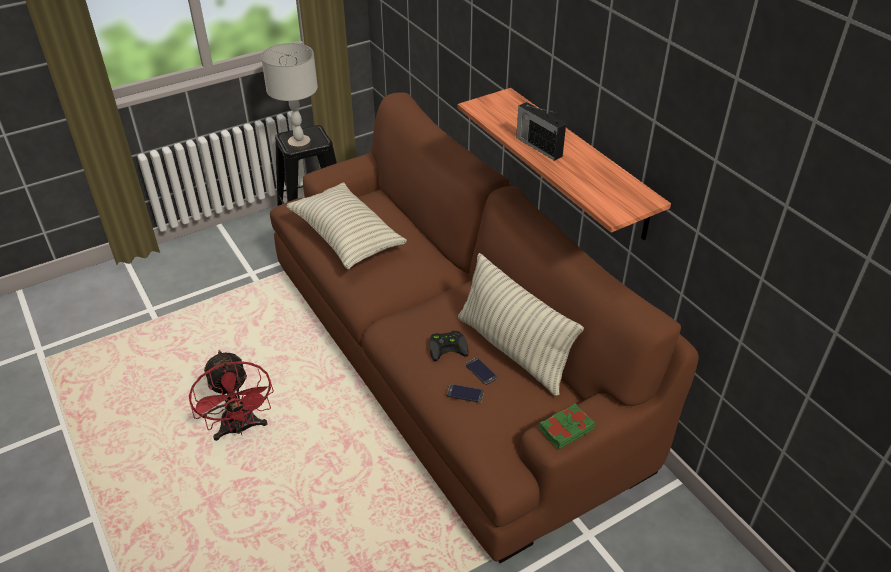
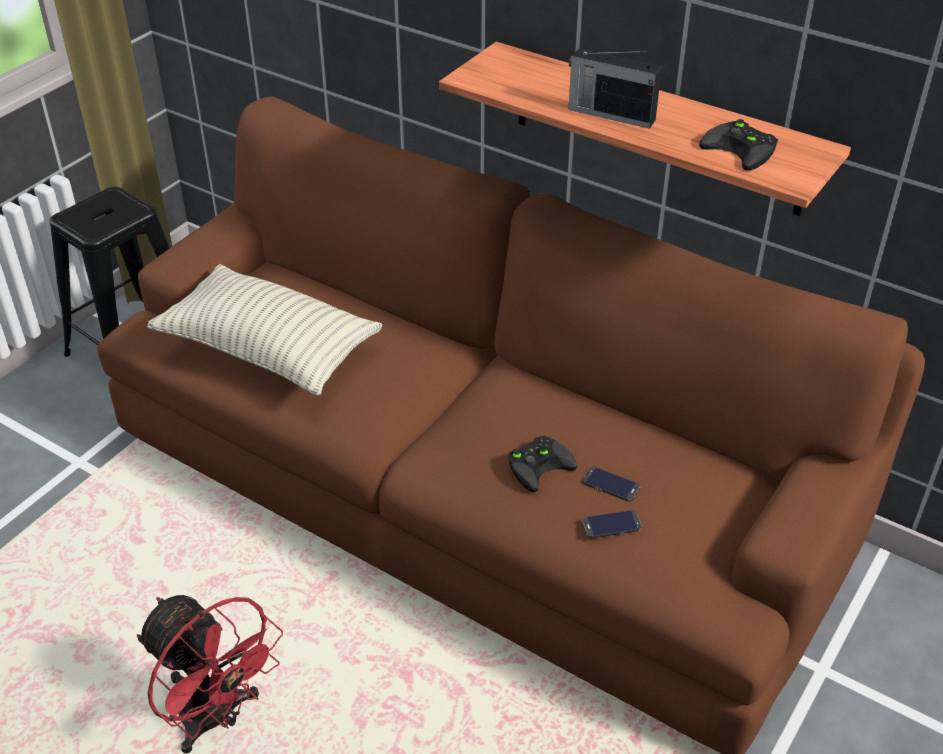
camera: 25 degrees left, 0 degrees up
(300, 144) = (102, 223): grey table lamp -> none
(513, 350) = (633, 438): pillow -> none
(565, 429) = (798, 523): green book -> none
(600, 187) = (743, 149): none -> black game controller

